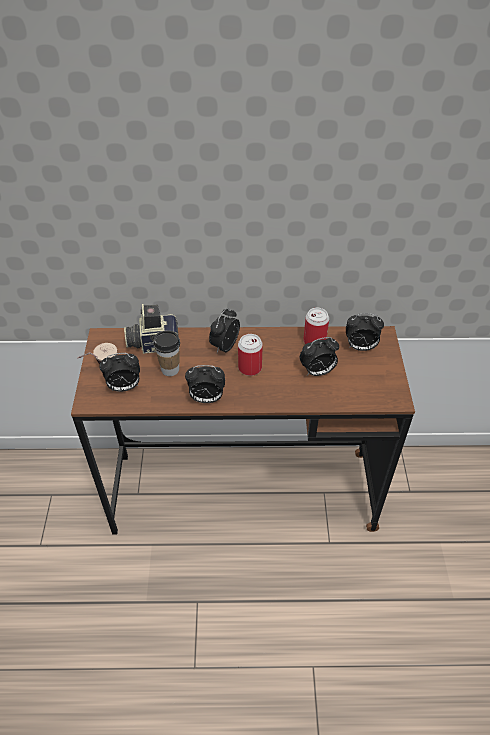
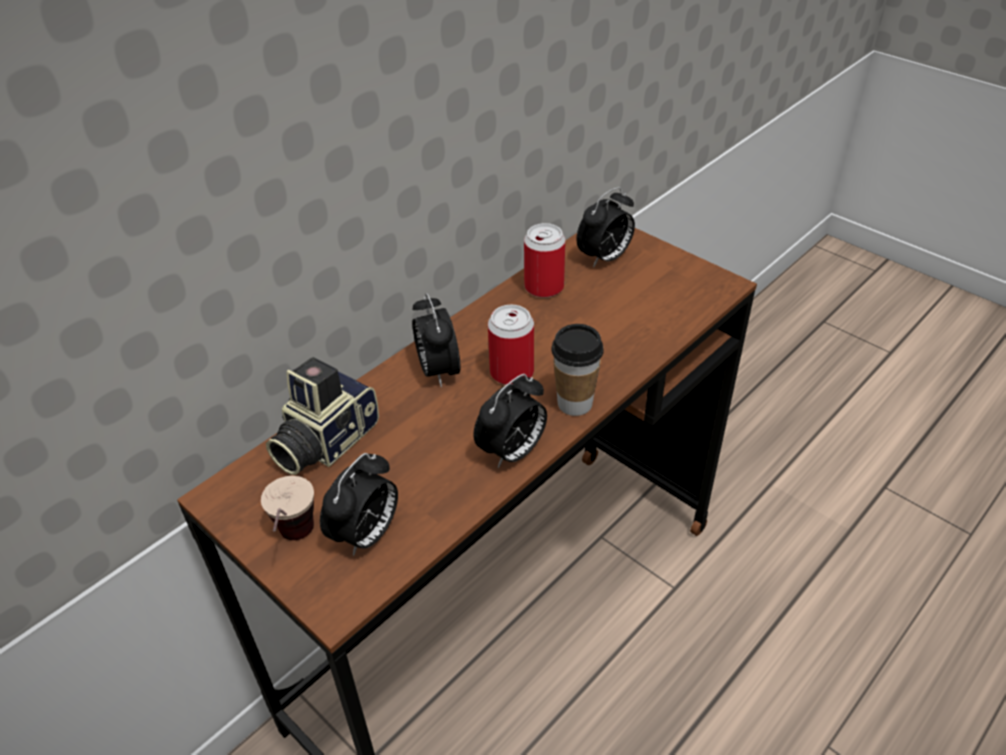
camera: 45 degrees left, 5 degrees down
(170, 369) = (403, 456): cup -> cup (575, 403)
(317, 372) = (599, 317): alarm clock -> none

